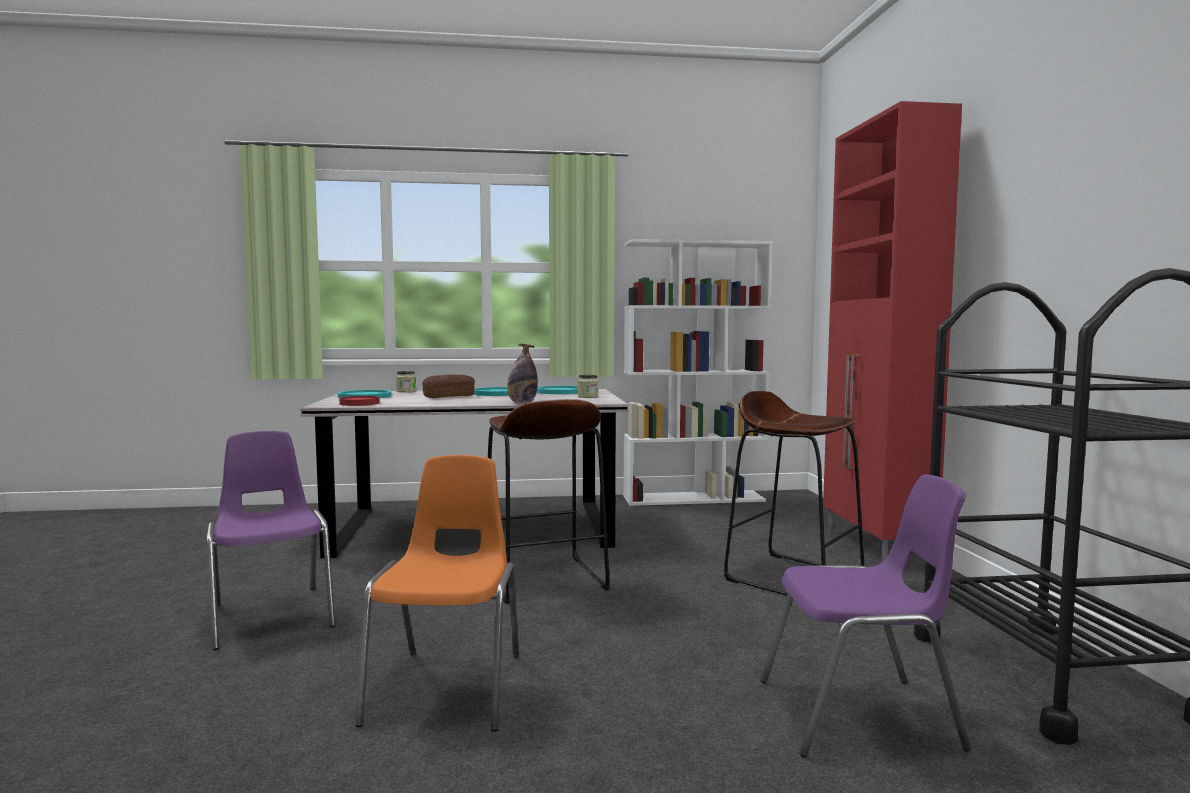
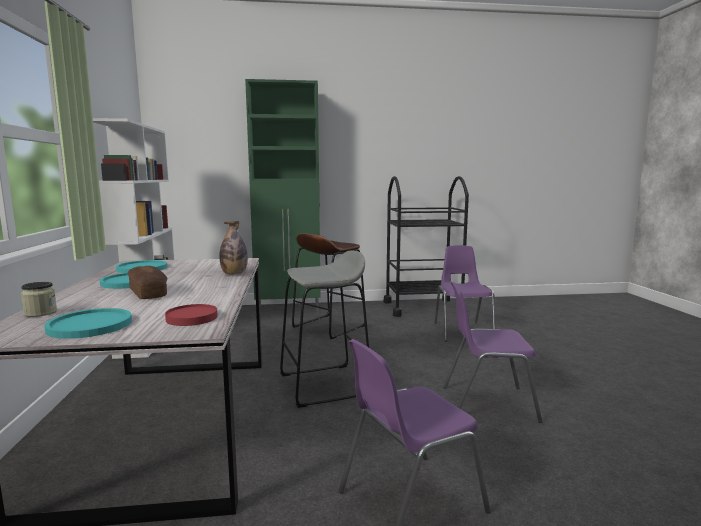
camera: 90 degrees left, 5 degrees up
(449, 687) = (486, 403): orange chair -> purple chair
(543, 579) = (325, 385): brown stool -> grey stool
(588, 397) = (200, 263): jar -> none
(876, 548) = (289, 309): red cabinet -> green cabinet

